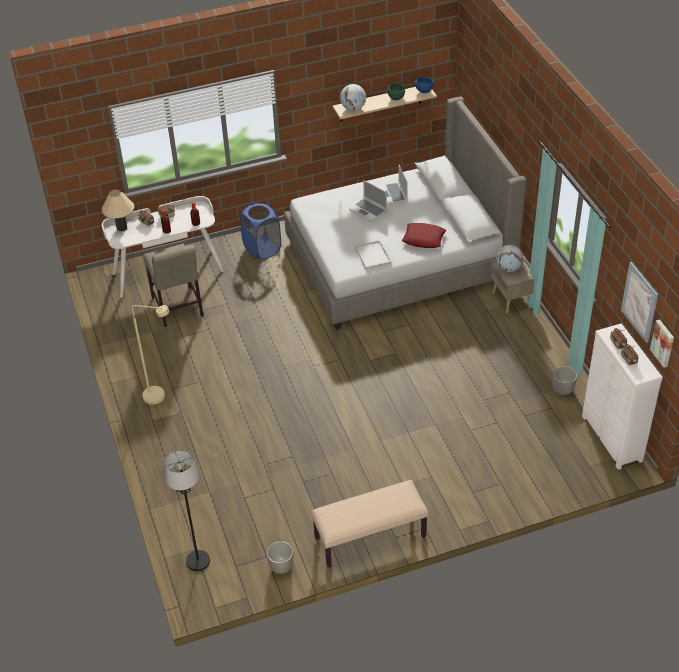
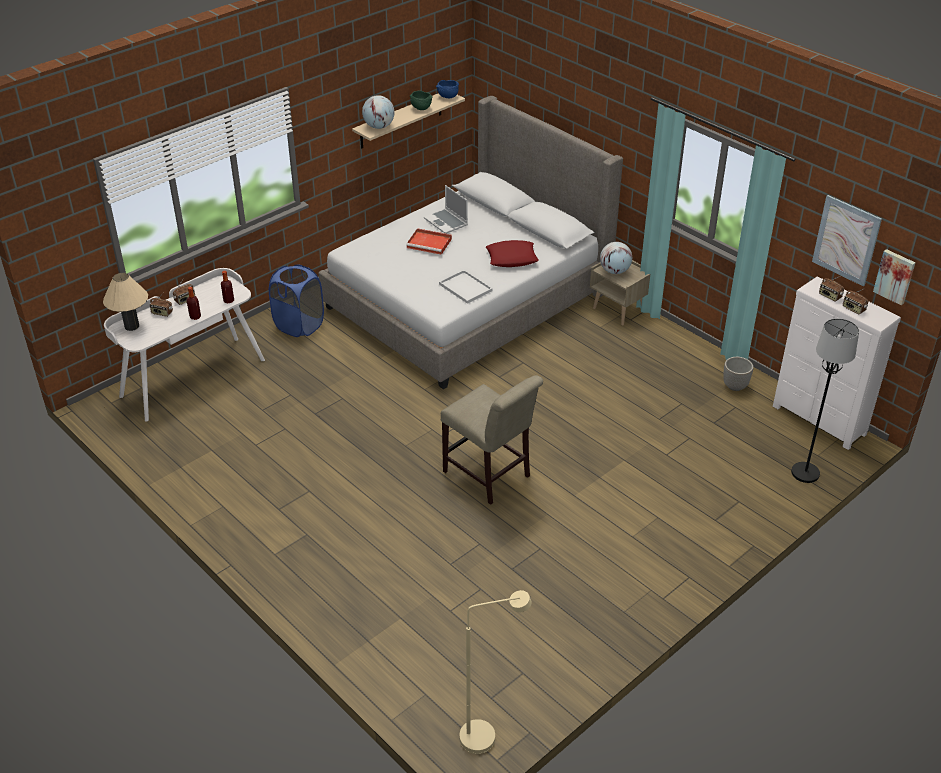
camera: 25 degrees left, 5 degrees down
(160, 396) = (267, 522): beige floor lamp -> beige floor lamp (487, 735)
(178, 309) = (231, 415): beige chair -> beige chair (489, 476)
(198, 561) = (438, 708): black floor lamp -> black floor lamp (805, 473)
(281, 567) = (549, 679): planter -> none
(368, 210) = (430, 243): laptop -> red tray
(370, 537) = (633, 608): beige bench -> none

